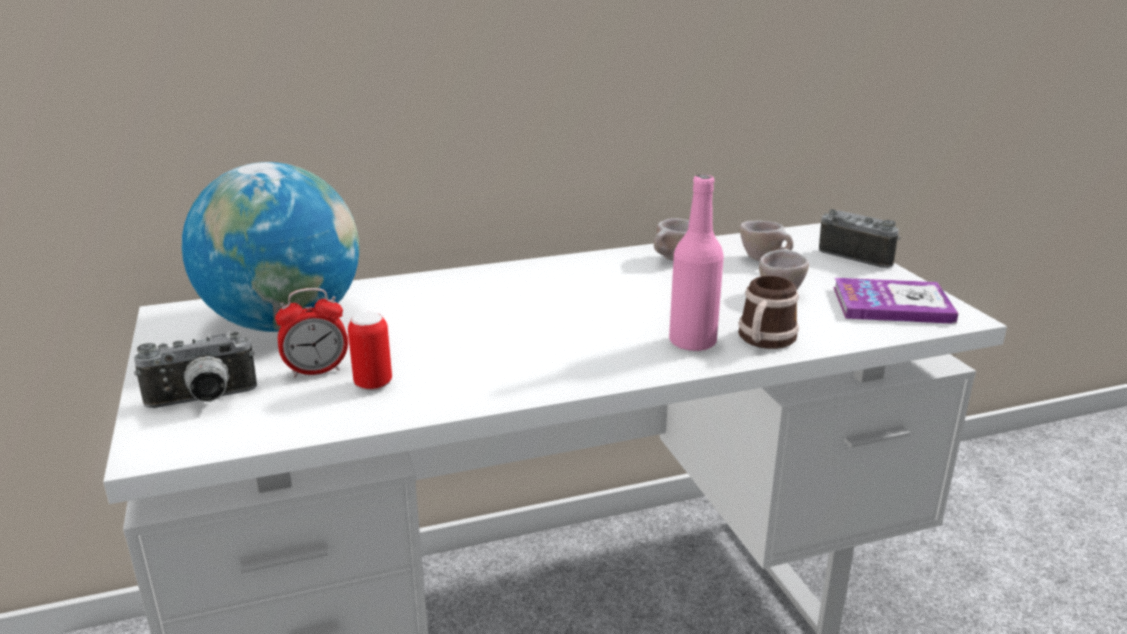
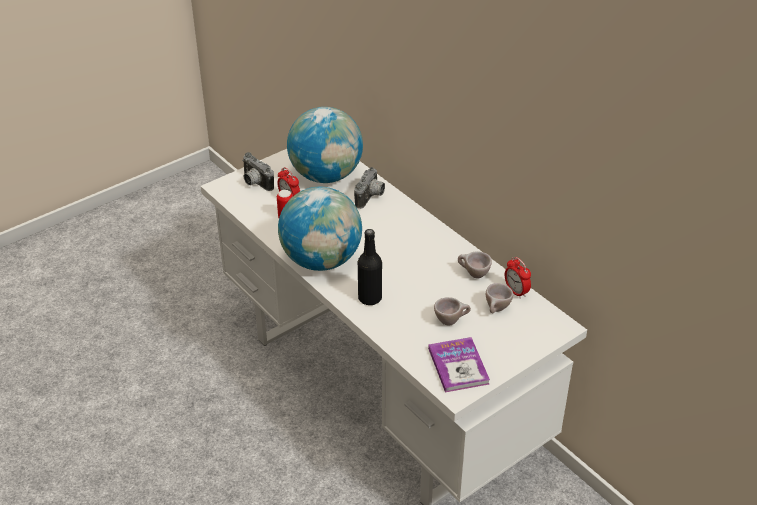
camera: 70 degrees right, 15 degrees up
(549, 369) = (321, 260): none -> globe
(692, 342) = (370, 298): pink bottle -> black bottle
(728, 243) = (516, 291): none -> alarm clock
(764, 340) = (384, 322): mug -> none
(859, 255) = (531, 349): camera -> camera (371, 197)

